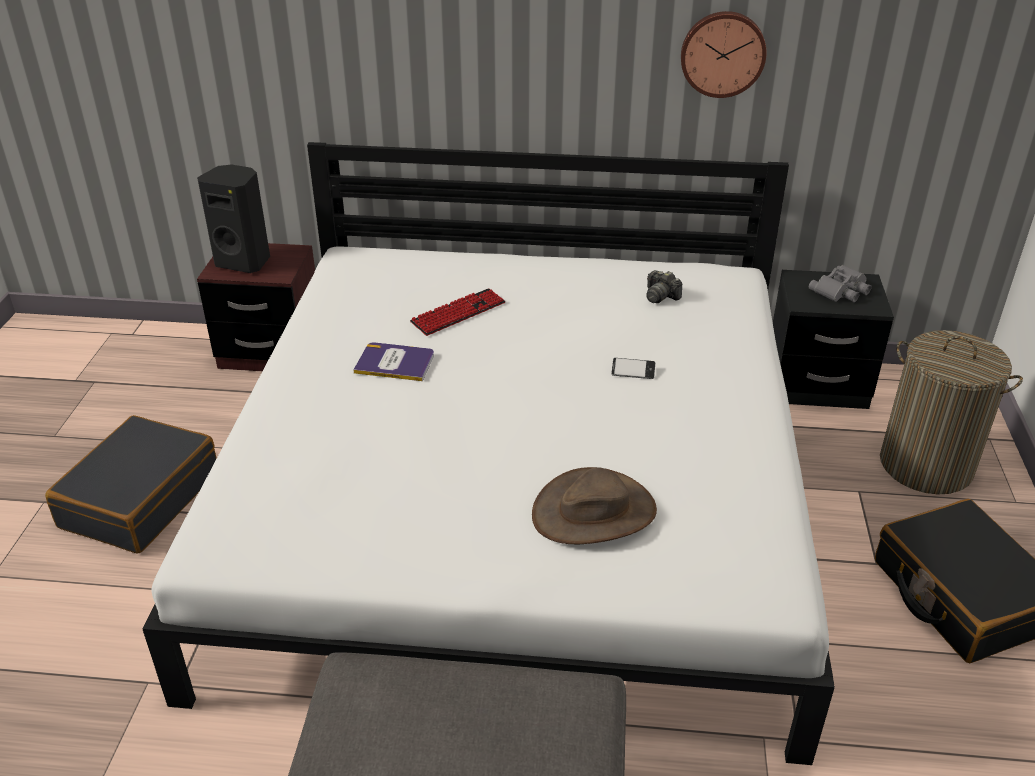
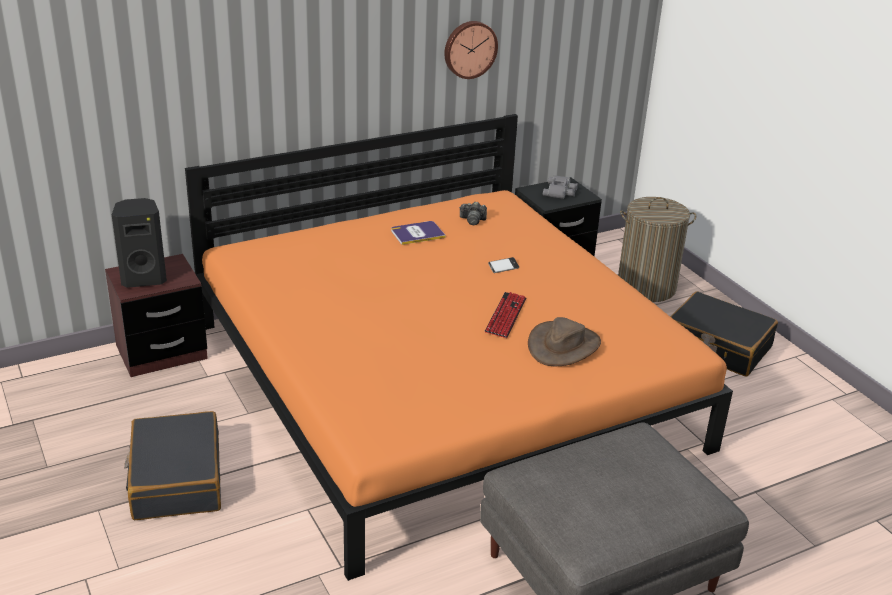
camera: 35 degrees left, 5 degrees down
(395, 363) = (353, 306): book -> book (417, 233)
(458, 313) = (357, 265): keyboard -> keyboard (505, 316)
(518, 500) = (442, 384): white bed -> orange bed

